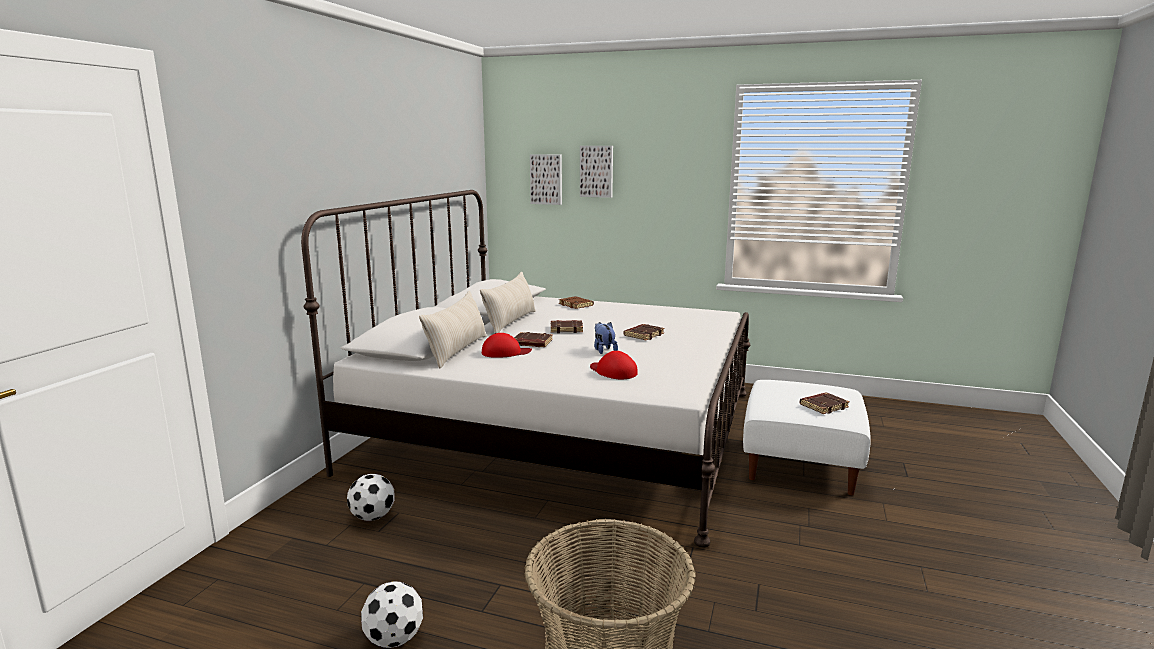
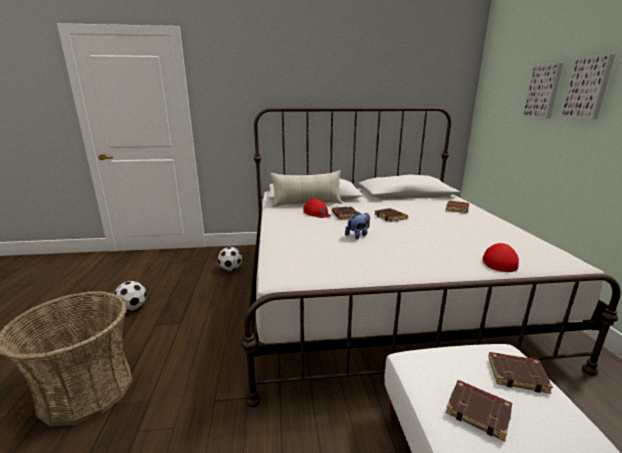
camera: 65 degrees right, 5 degrees up
(510, 322) = (381, 202): beige pillow -> none
(546, 179) = (507, 100): picture -> picture (588, 88)
(613, 371) = (312, 246): red cap -> red cap (499, 261)
(643, 335) = (420, 241): brown book -> brown book (517, 374)

